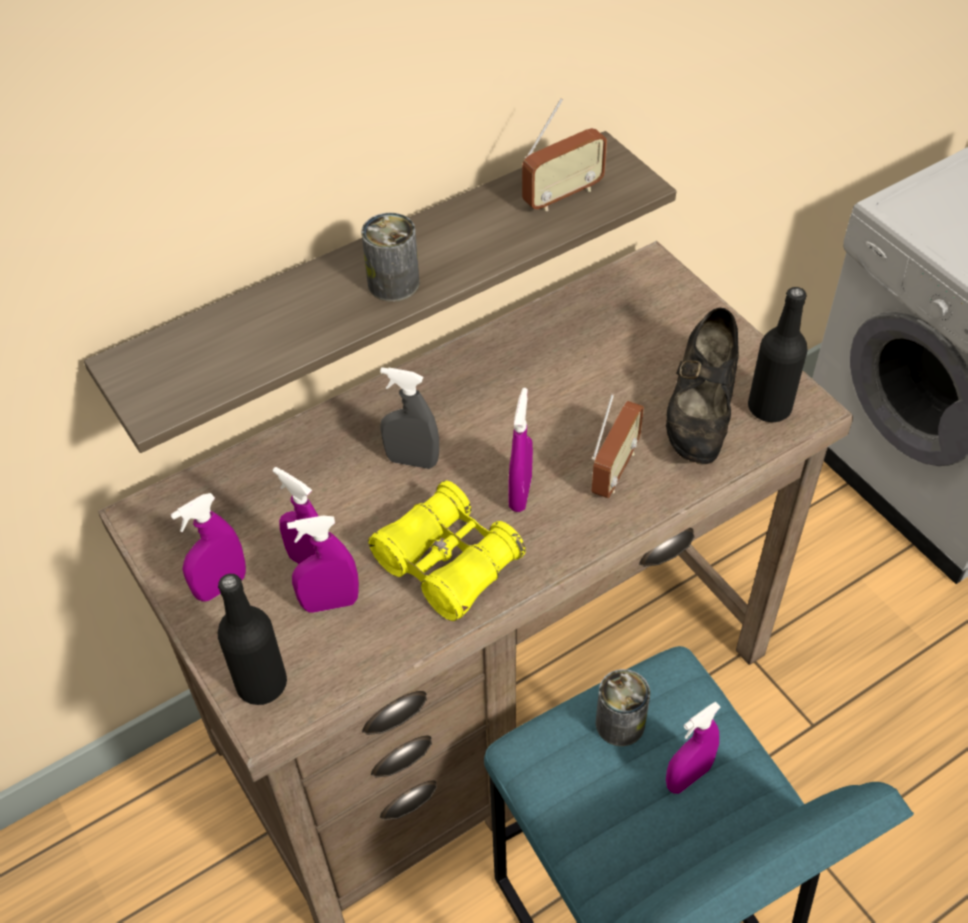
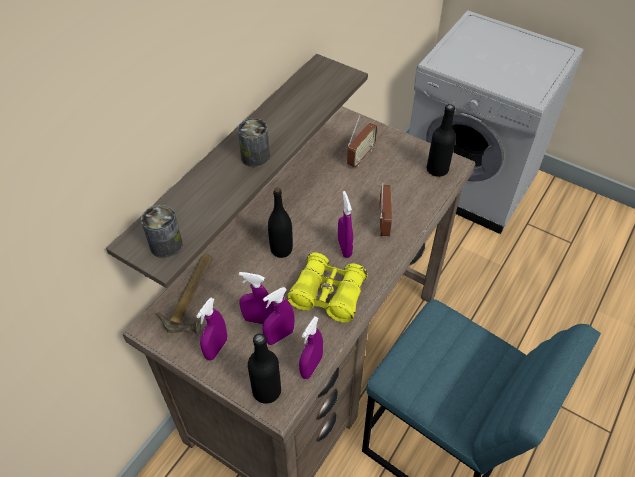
camera: 25 degrees left, 0 degrees up
(233, 491) = (195, 296): none -> hammer
(412, 461) = (281, 250): grey spray bottle -> black bottle
(562, 195) = (315, 90): radio -> radio (360, 156)
(620, 723) = (426, 346): can -> can (166, 245)
(688, 777) = (470, 359): purple spray bottle -> purple spray bottle (311, 367)
(699, 414) = (408, 182): black shoe -> none

